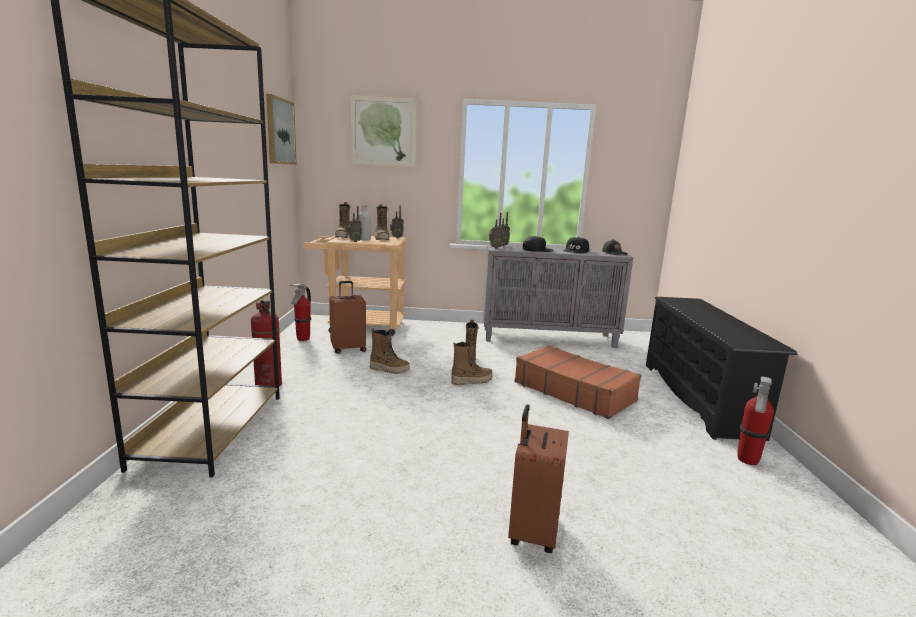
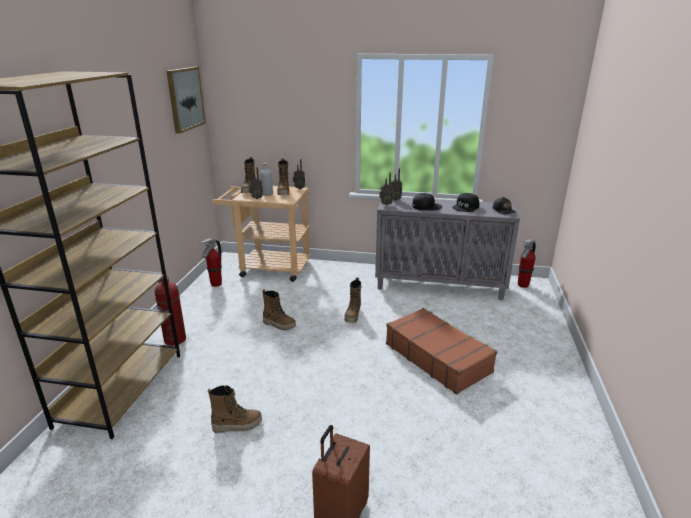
camera: 10 degrees right, 10 degrees up
(348, 349) = (251, 297): brown suitcase -> none
(383, 132) = (283, 88): picture -> none
(471, 381) = (347, 341): boot -> boot (237, 425)
(700, 398) = (558, 371): black shoe rack -> none
(747, 460) = (569, 452): fire extinguisher -> fire extinguisher (522, 285)

